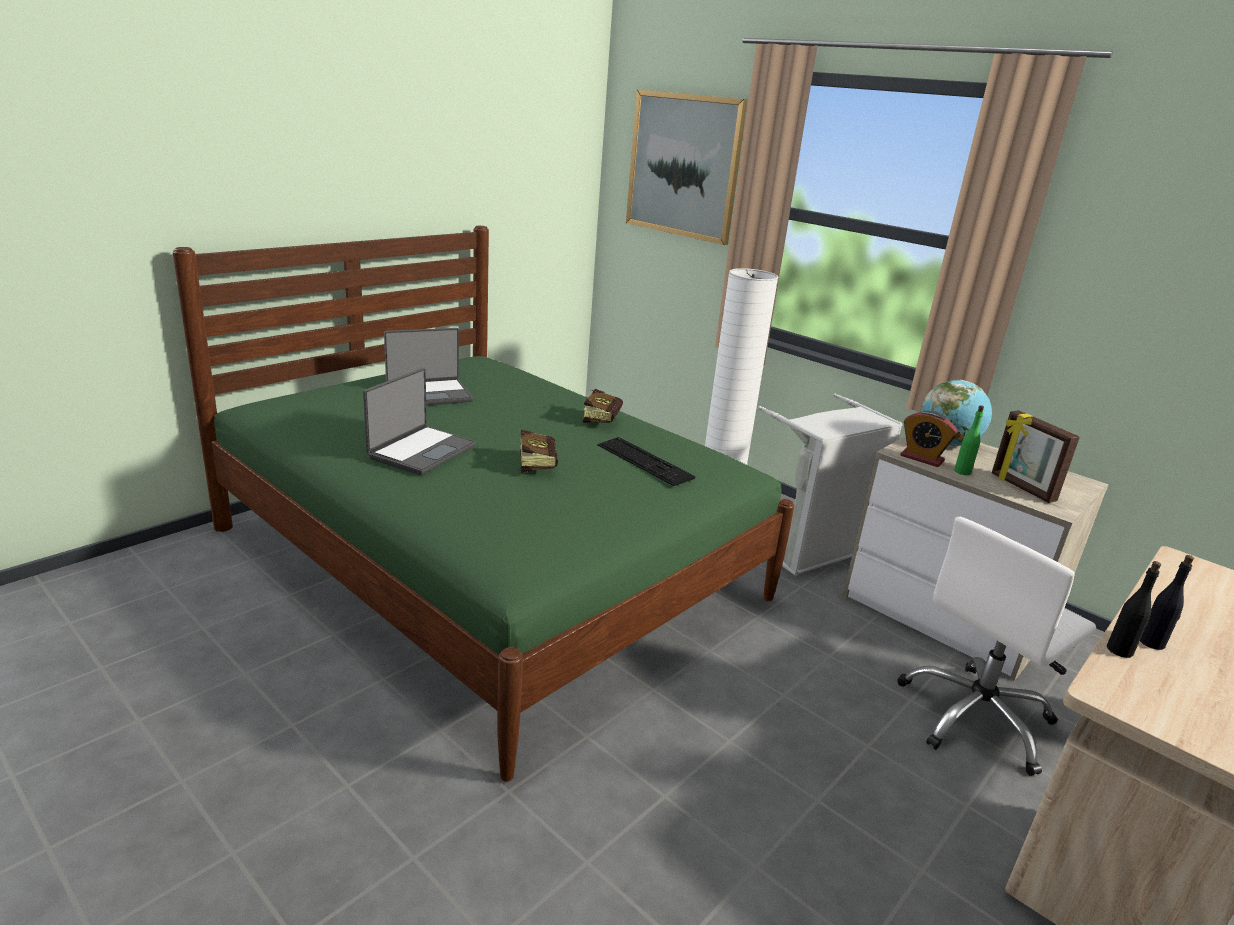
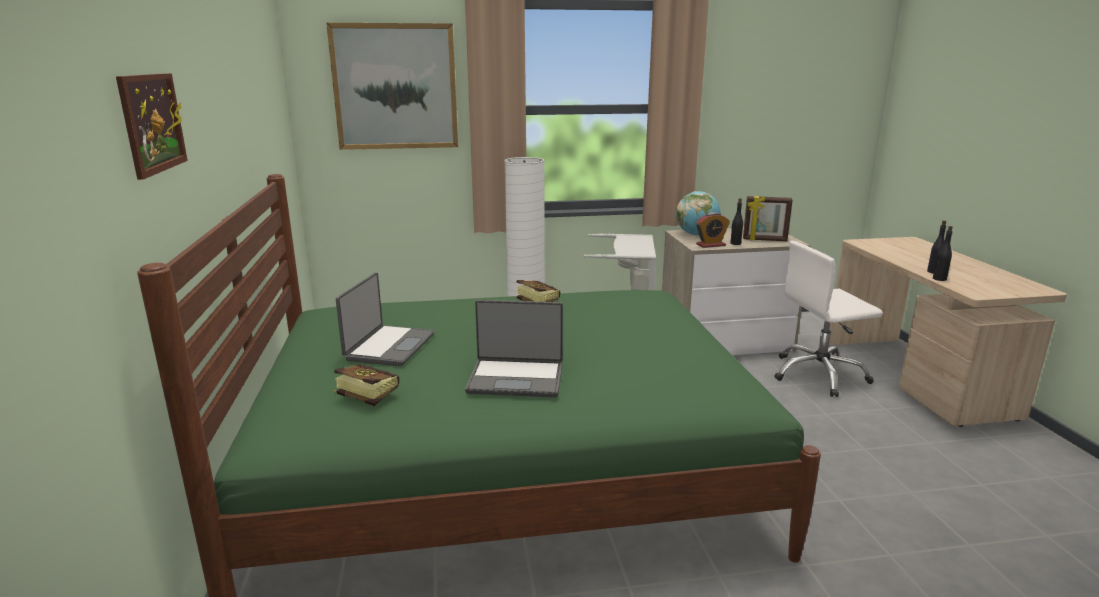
camera: 50 degrees left, 5 degrees down
(264, 155) = (152, 123): none -> picture
(421, 451) = (516, 379): laptop -> laptop turned 120 degrees clockwise
(536, 464) = (591, 343): book -> book (363, 395)
(644, 461) = (623, 310): keyboard -> none
(962, 471) = (735, 243): green bottle -> black bottle
(976, 717) = (819, 375): white office chair -> white office chair turned 75 degrees clockwise

